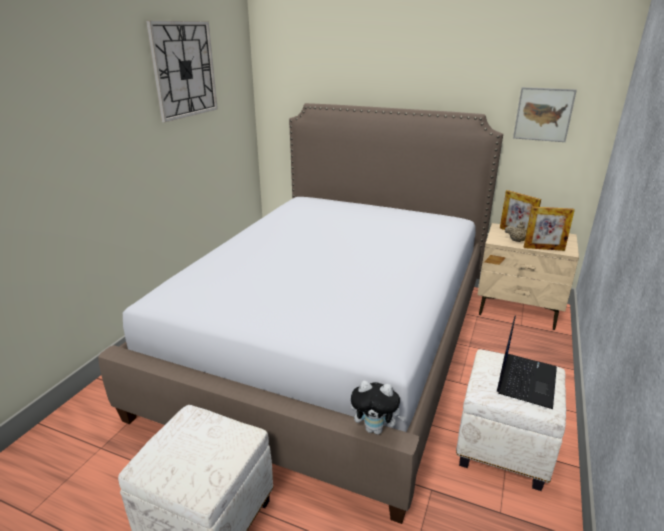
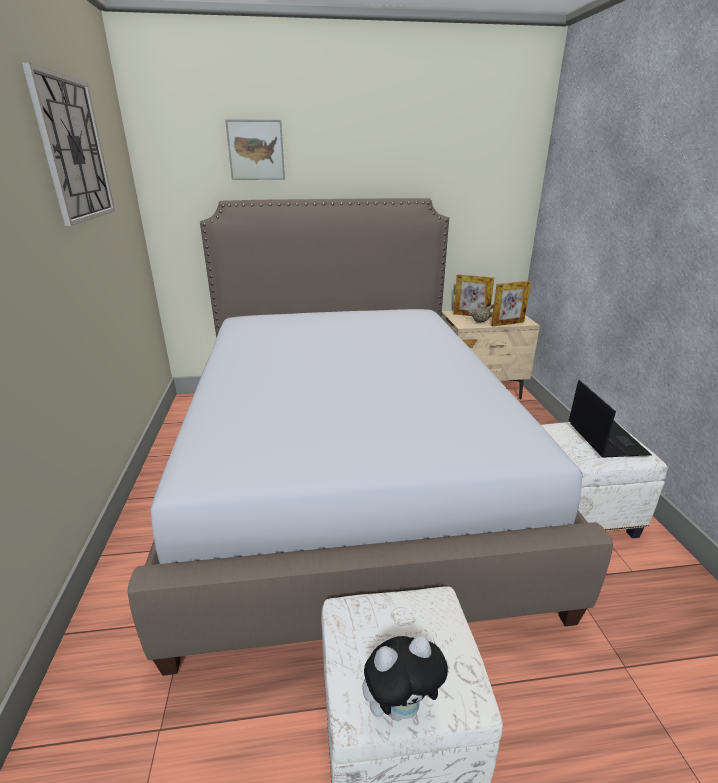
camera: 30 degrees left, 0 degrees up
(375, 429) = (557, 532): plush toy -> plush toy (401, 706)
(543, 114) = (479, 195): picture -> picture (256, 150)

